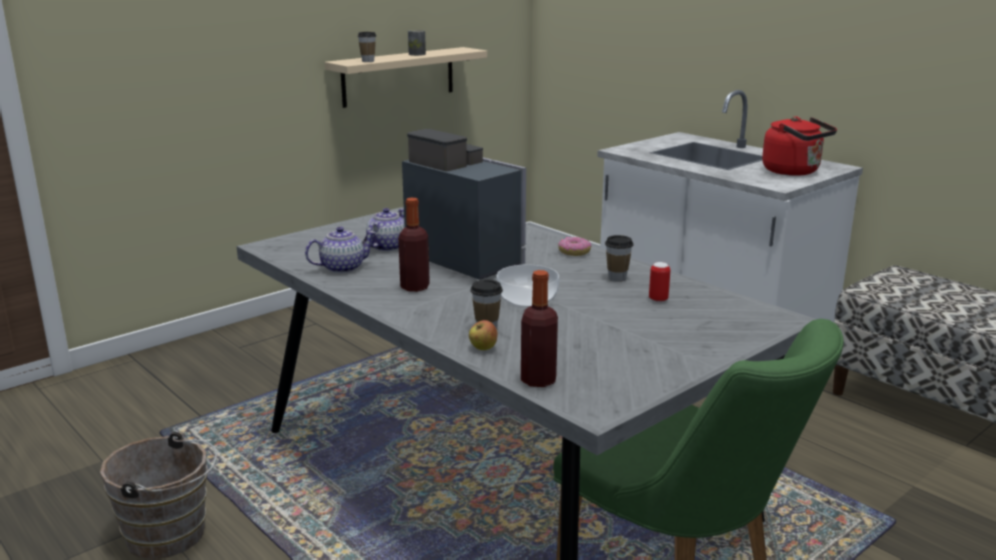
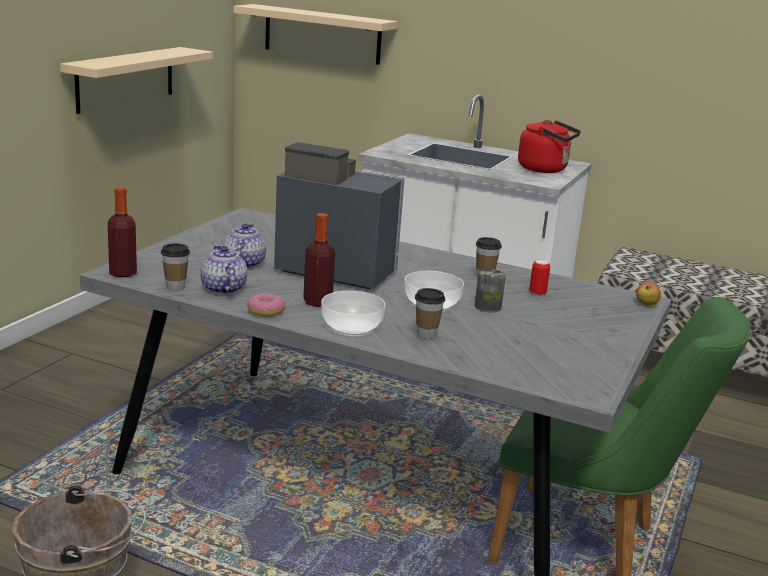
camera: 25 degrees left, 0 degrees up
(342, 268) = (223, 289): teapot -> teapot turned 60 degrees counterclockwise
(368, 61) = (110, 63): cup -> cup (175, 287)
(417, 54) = (148, 55): can -> can (488, 307)
(420, 313) = (351, 327): none -> bowl
(483, 348) = (443, 353): apple -> apple (646, 304)
(538, 380) = (519, 375): bottle -> bottle (123, 273)
(574, 252) = (423, 255): donut -> donut (266, 311)
(603, 32) = (322, 34): none -> beige shelf

